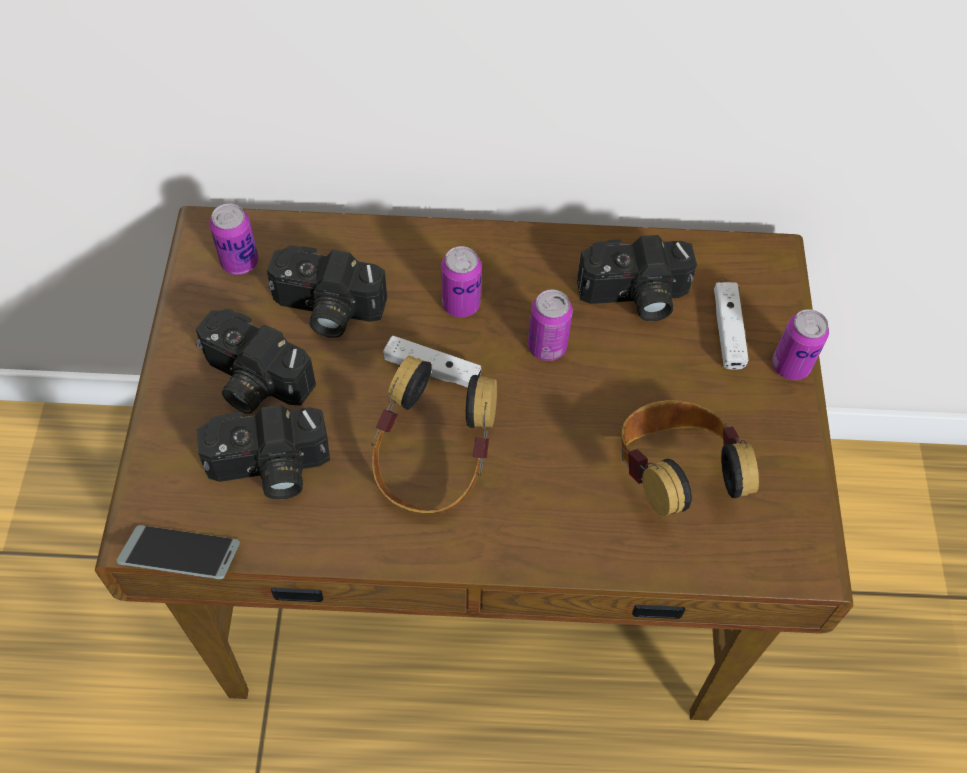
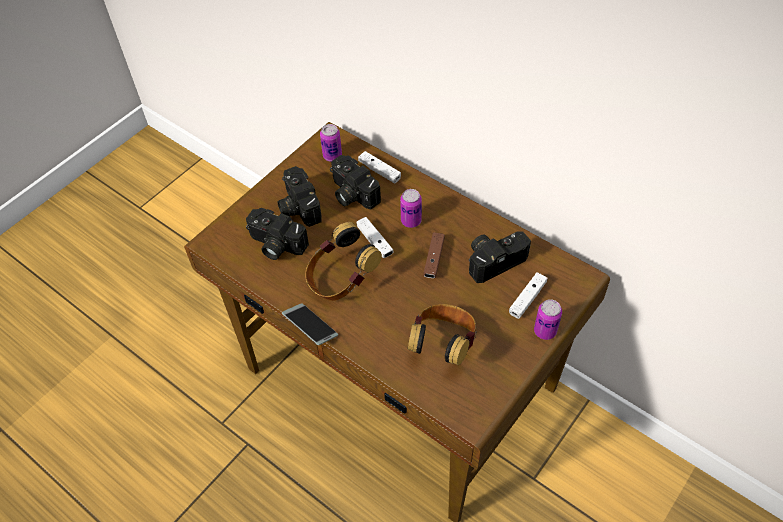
camera: 40 degrees right, 5 degrees down
(181, 557) = (216, 259): phone -> phone (310, 327)
(341, 248) = (379, 171): none -> white game controller
(547, 346) = (434, 259): can -> brown game controller
(634, 297) = (494, 260): camera -> camera turned 120 degrees clockwise

